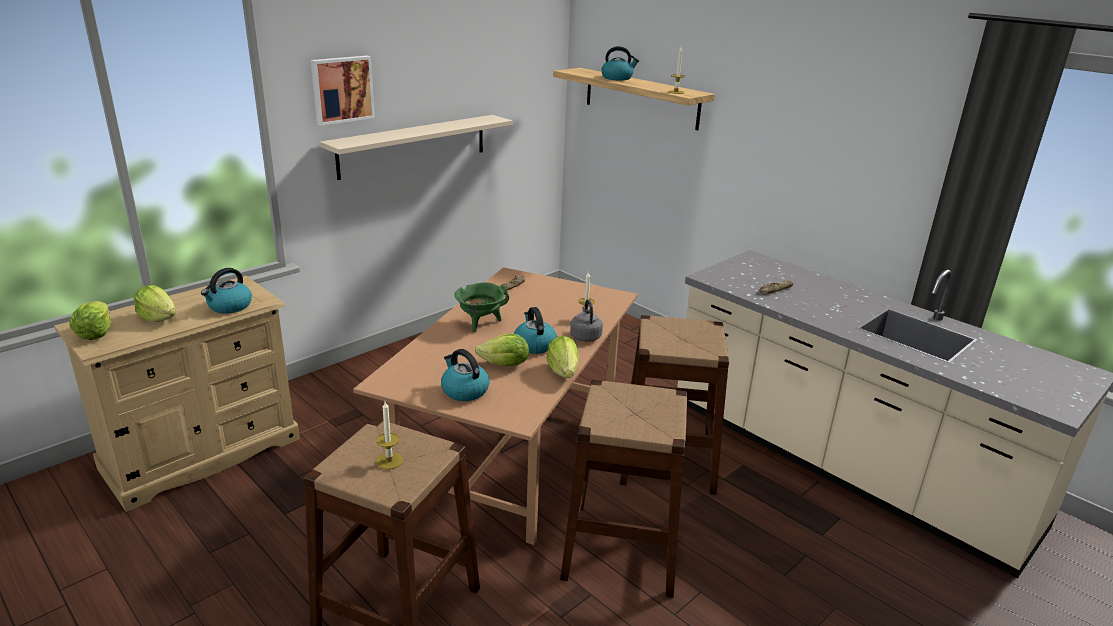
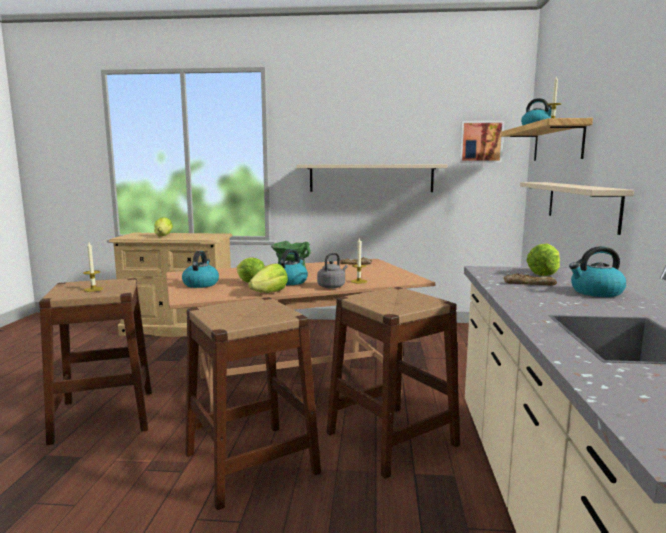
camera: 50 degrees right, 15 degrees down
(96, 333) = (135, 235): lettuce -> lettuce (544, 274)
(229, 306) = (194, 238): kettle -> kettle (596, 292)
(342, 89) = (318, 133): picture -> picture (481, 142)
(697, 175) = (581, 204): none -> beige shelf

